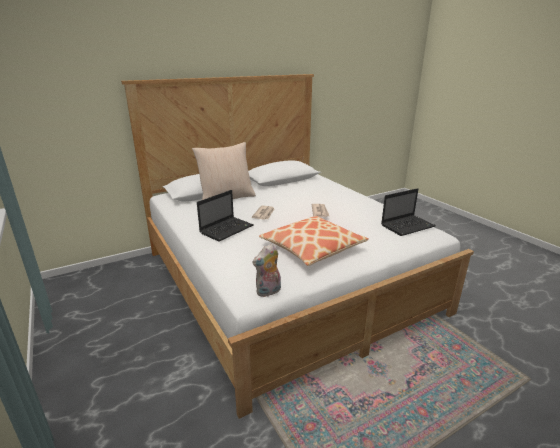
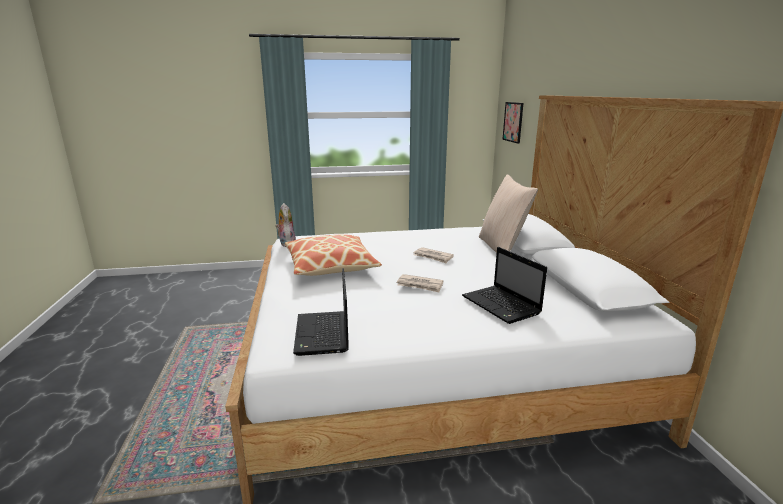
camera: 110 degrees right, 5 degrees down
(46, 115) = (513, 122): none -> picture
(227, 229) = (405, 240): laptop -> laptop (502, 306)

